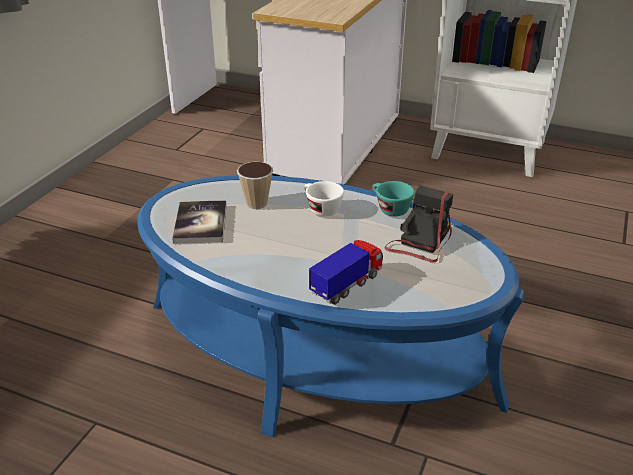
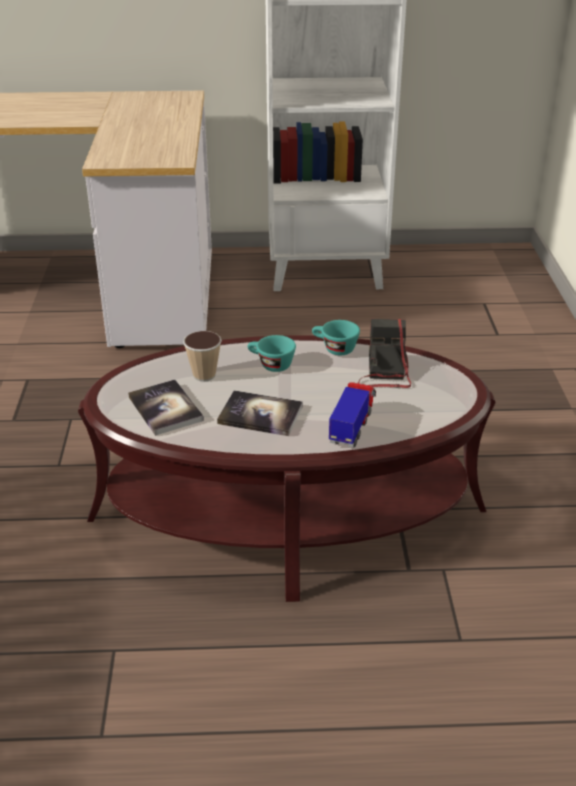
camera: 25 degrees left, 0 degrees up
(275, 250) = (260, 415): none -> book
(316, 352) = (288, 513): blue coffee table -> brown coffee table
(320, 209) = (270, 365): white cup -> turquoise cup

